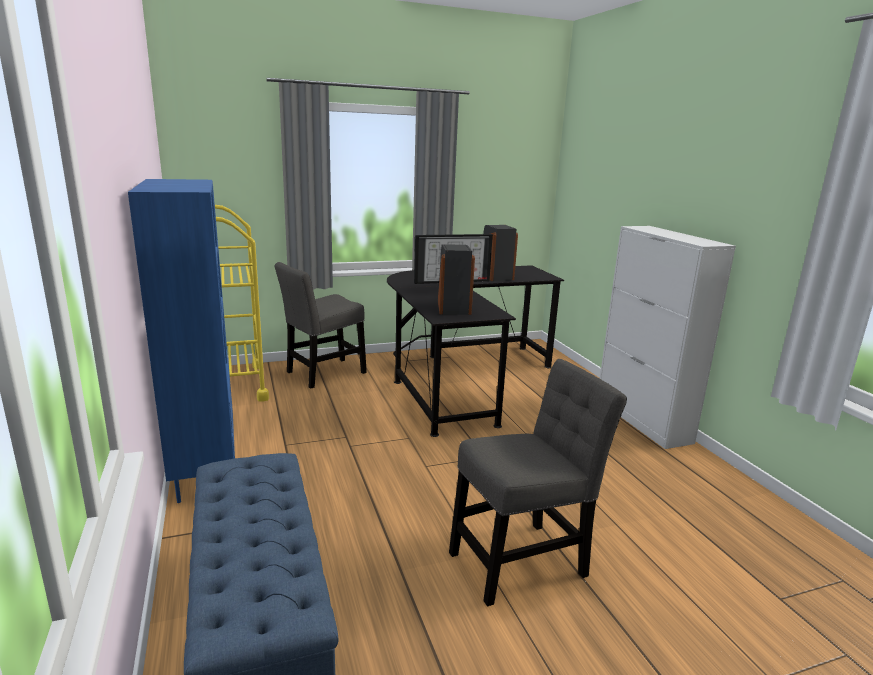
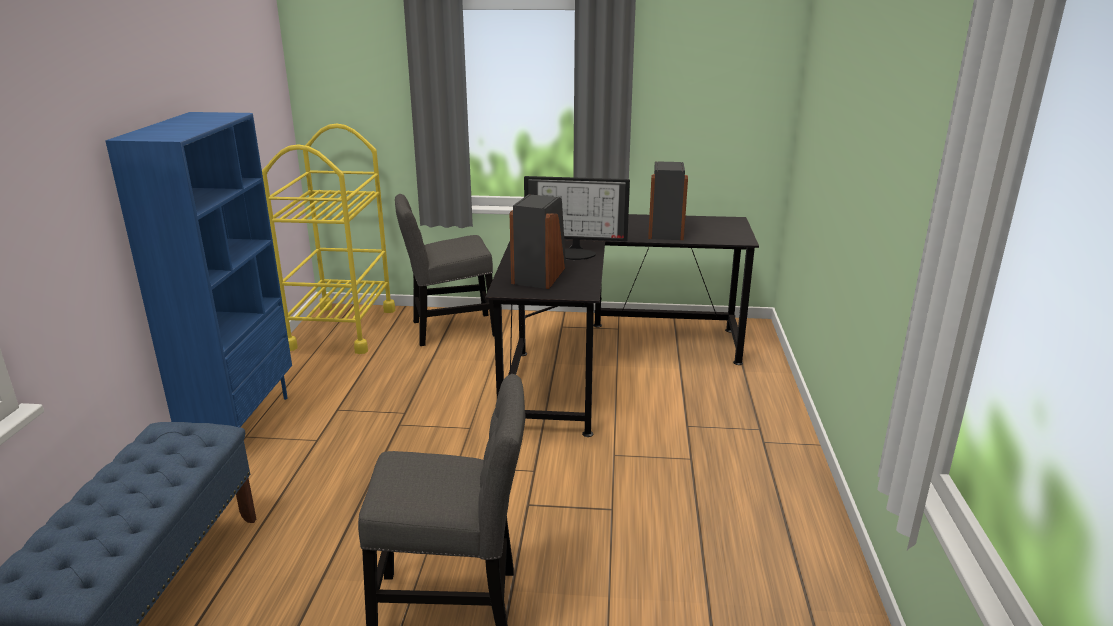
camera: 25 degrees right, 5 degrees up
(642, 420) = (797, 465): white cabinet -> none

